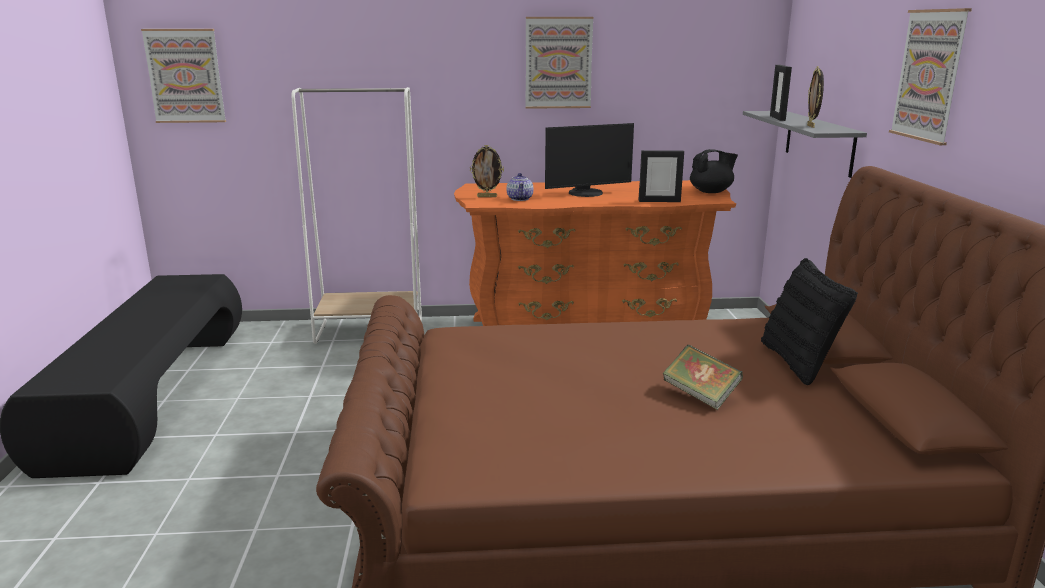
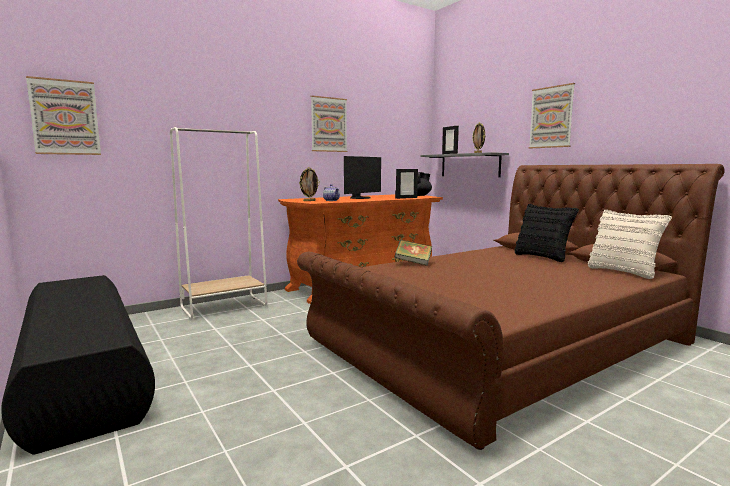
camera: 30 degrees left, 10 degrees down
(700, 395) = (531, 271): book -> book (413, 263)
(873, 439) = (623, 272): none -> beige pillow

